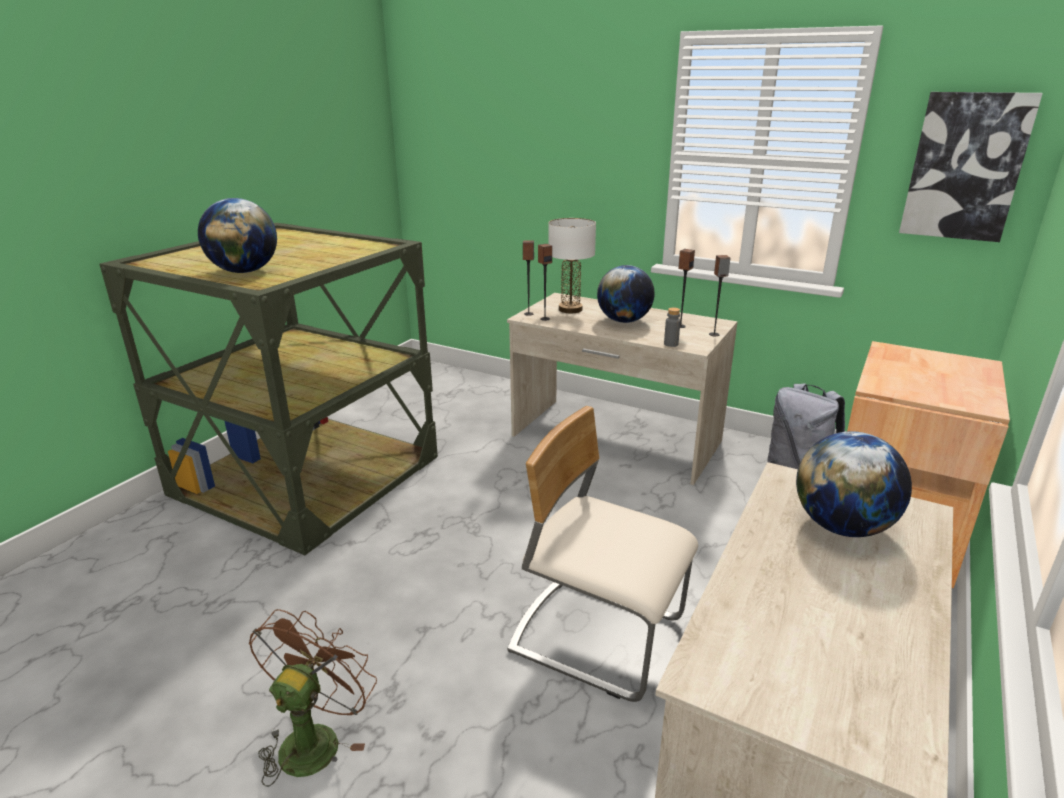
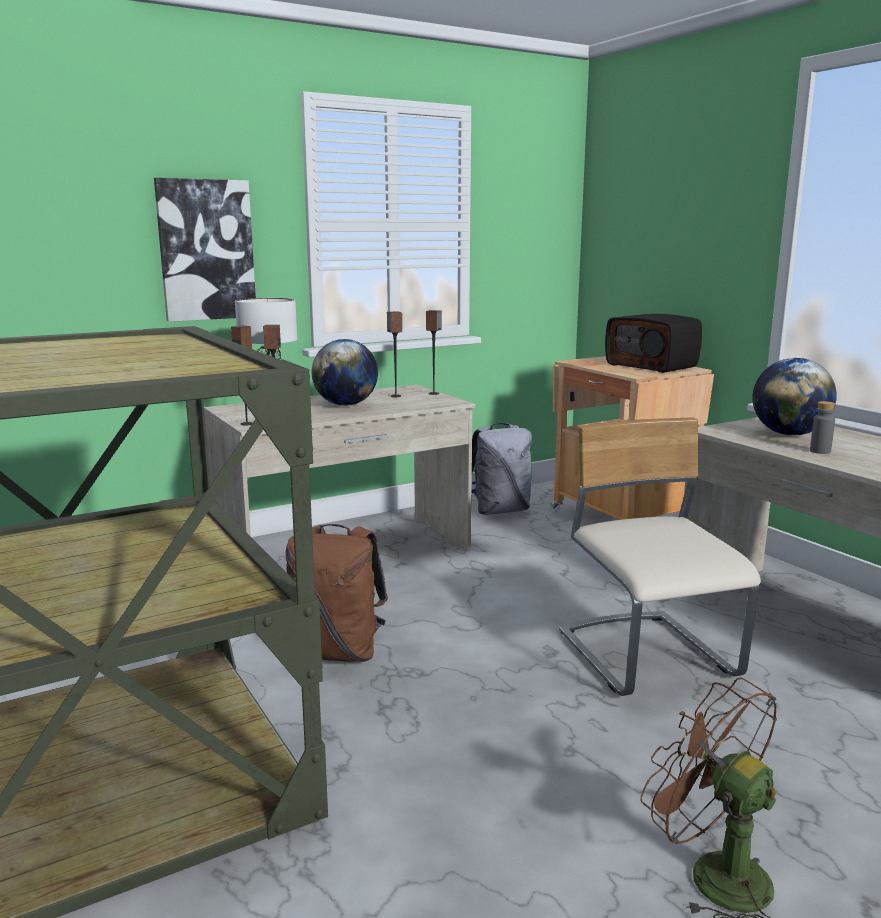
camera: 60 degrees left, 10 degrees down
(244, 271) = (128, 371): globe -> none
(474, 491) = (339, 652): none -> brown backpack
(597, 636) = (648, 656): beige chair -> beige chair turned 105 degrees clockwise
(671, 344) = (431, 405): grey bottle -> grey bottle (820, 451)
(953, 385) = (652, 365): none -> radio
(965, 167) = (536, 221): picture -> picture (206, 250)

